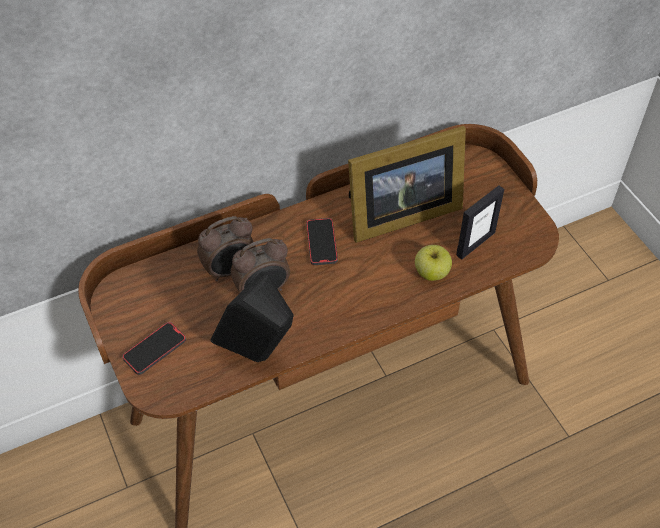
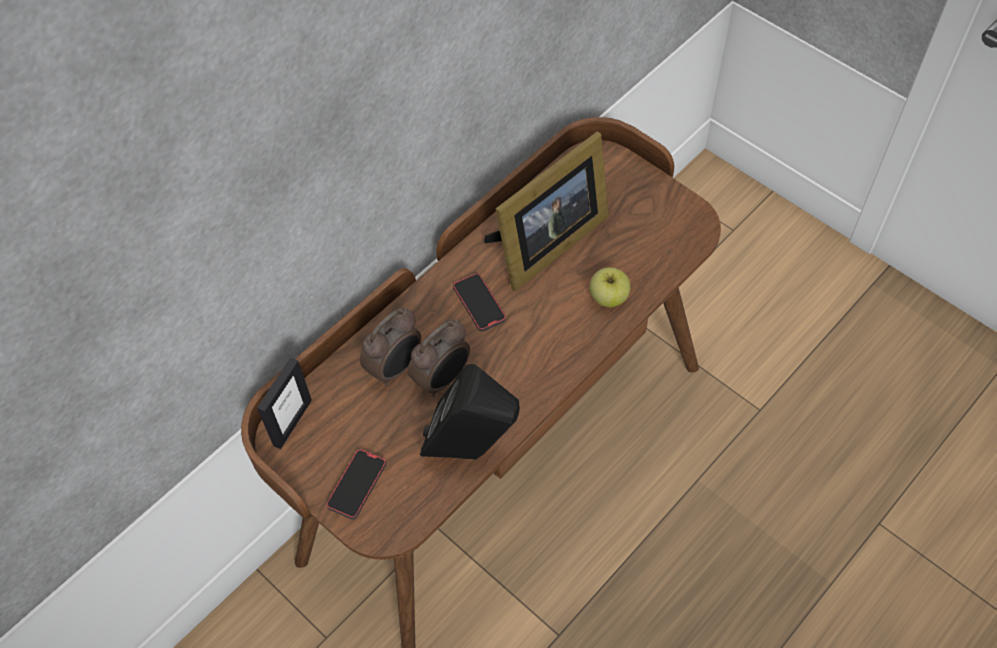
camera: 20 degrees left, 5 degrees up
(475, 243) = (638, 251): picture frame -> picture frame (292, 422)

